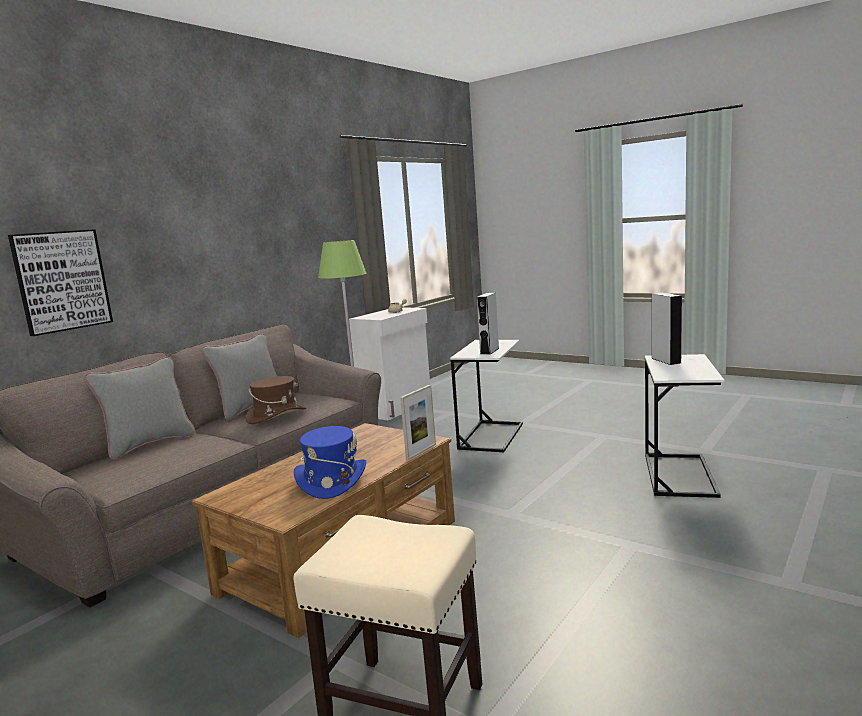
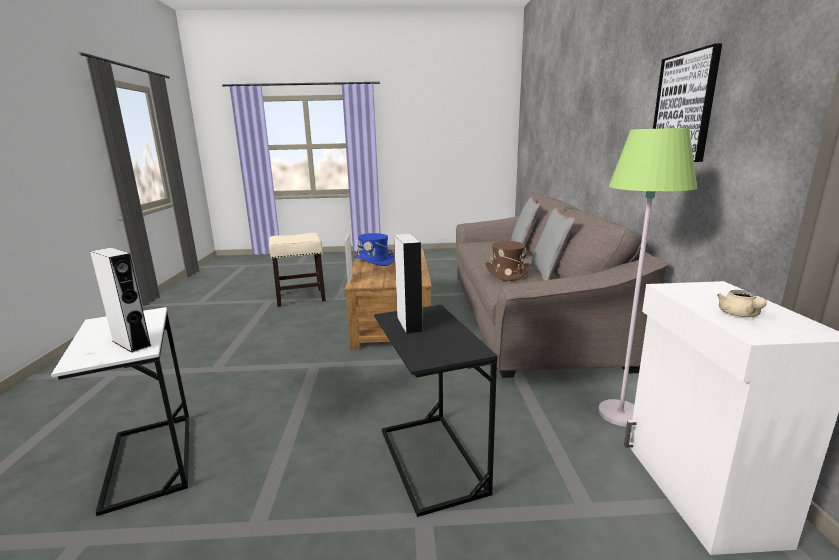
camera: 140 degrees right, 5 degrees up
(62, 281) = (581, 140): picture -> picture (684, 107)
(491, 436) = (432, 460): white side table -> black side table

